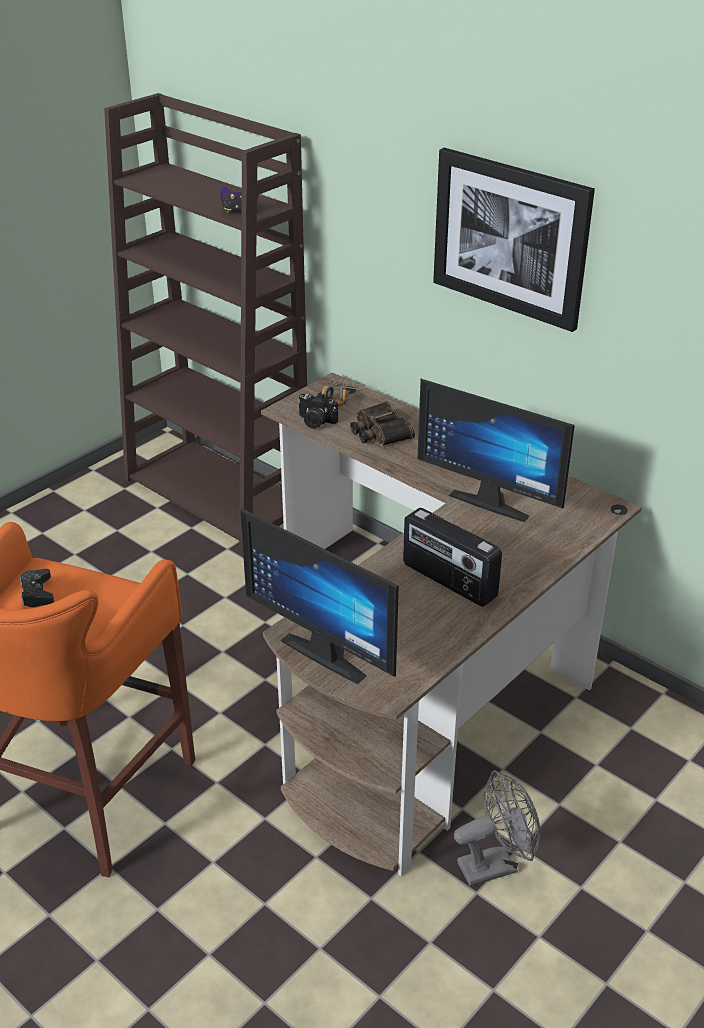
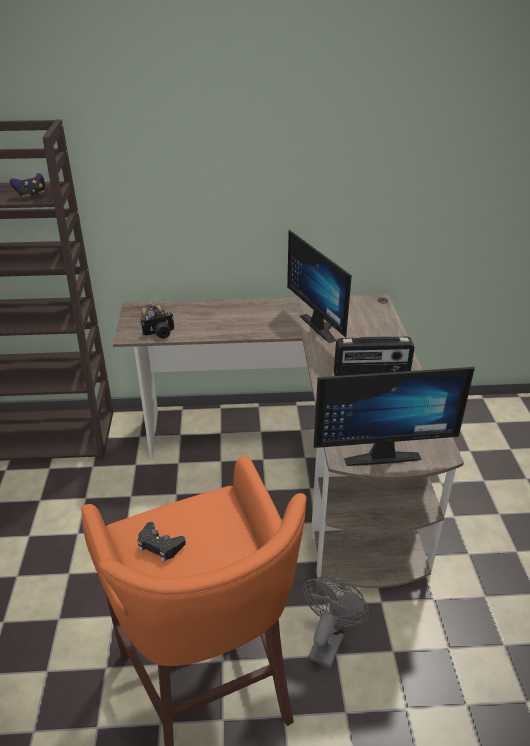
camera: 45 degrees left, 0 degrees up
(379, 432) = (206, 321): binoculars -> none
(493, 500) = (323, 326): monitor -> monitor turned 75 degrees clockwise
(495, 864) = (457, 533): grey fan -> grey fan (328, 640)
(510, 237) = (270, 148): picture -> none

